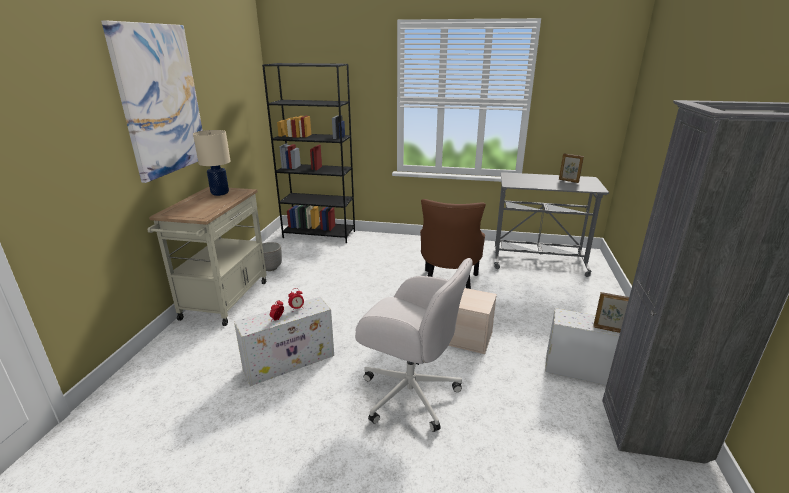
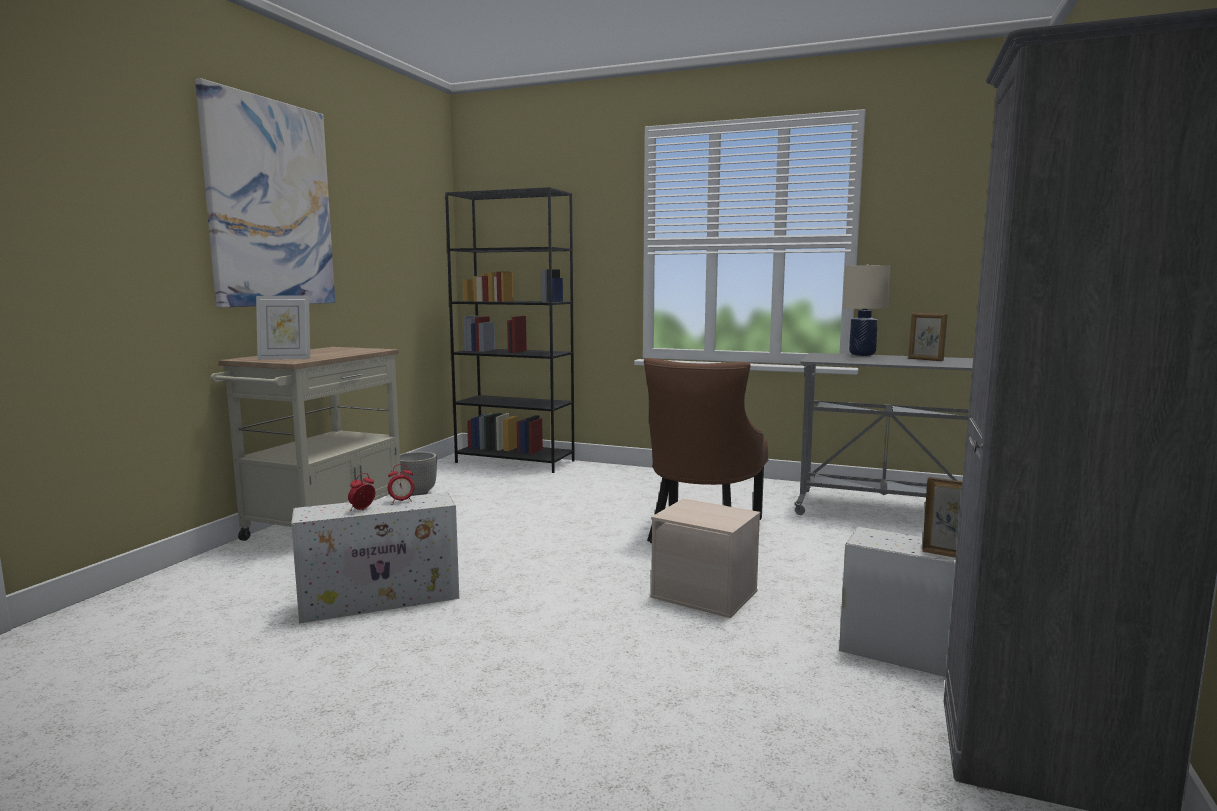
camera: 10 degrees right, 15 degrees down
(194, 212) = (285, 358): none -> picture frame
(220, 194) = (340, 350): beige table lamp -> beige table lamp (862, 355)
(409, 395) = (564, 659): white office chair -> none

